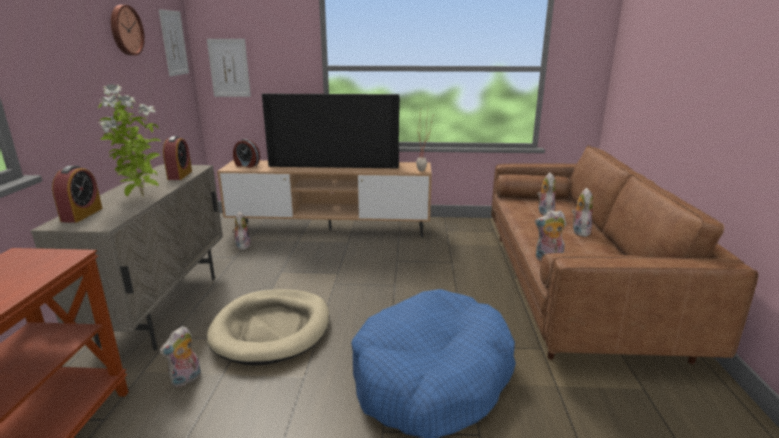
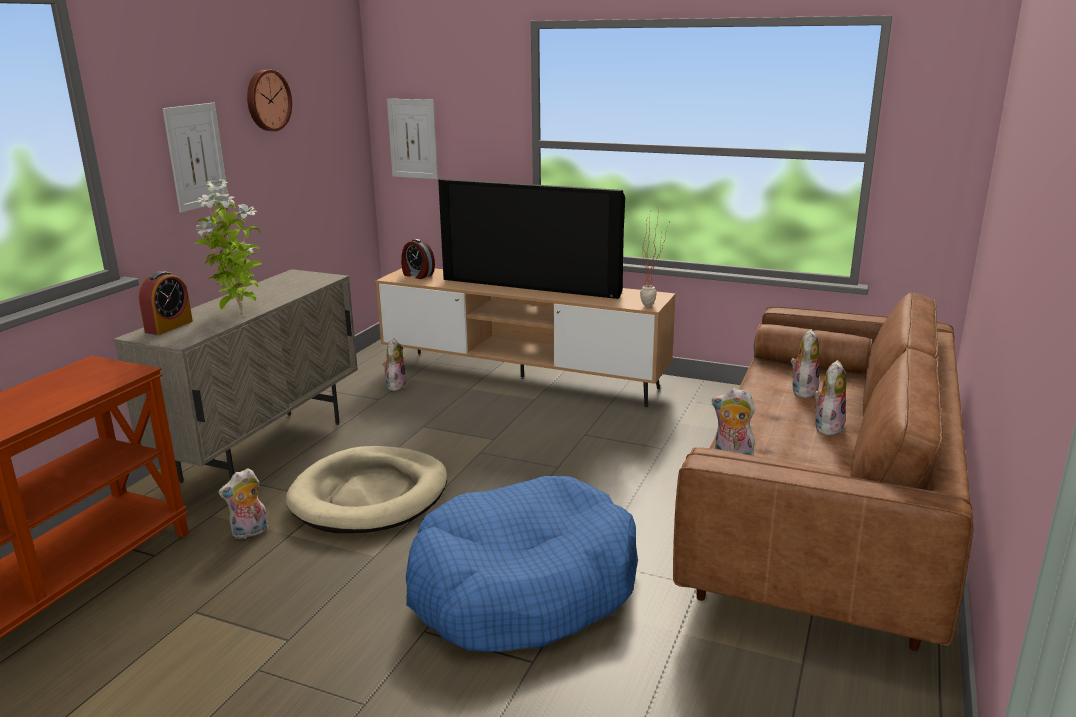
camera: 20 degrees right, 0 degrees up
(174, 43) = (340, 107): picture -> picture (196, 156)
(180, 175) = (300, 287): alarm clock -> none

